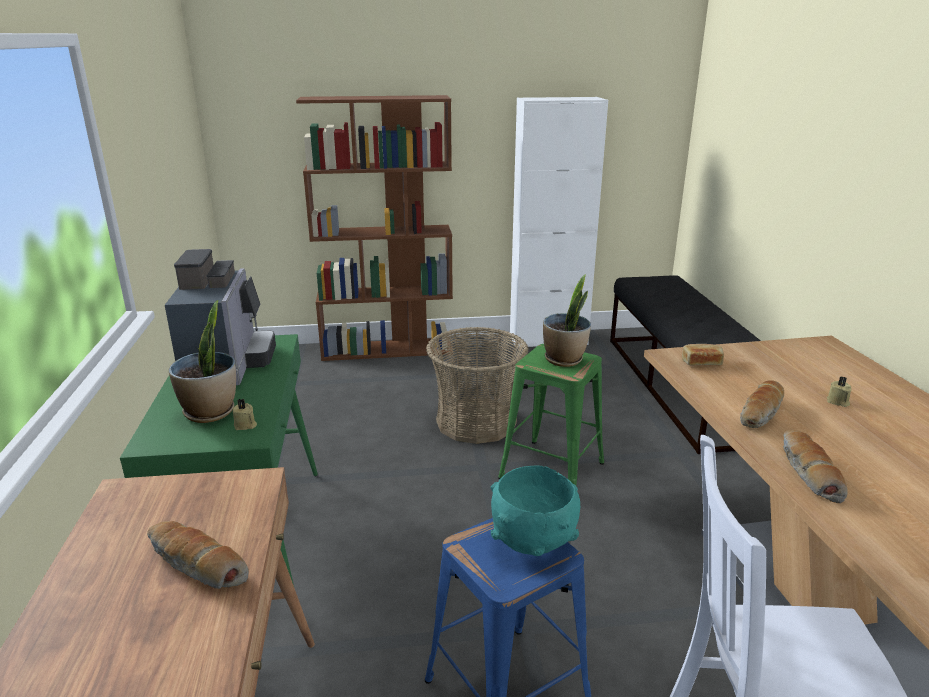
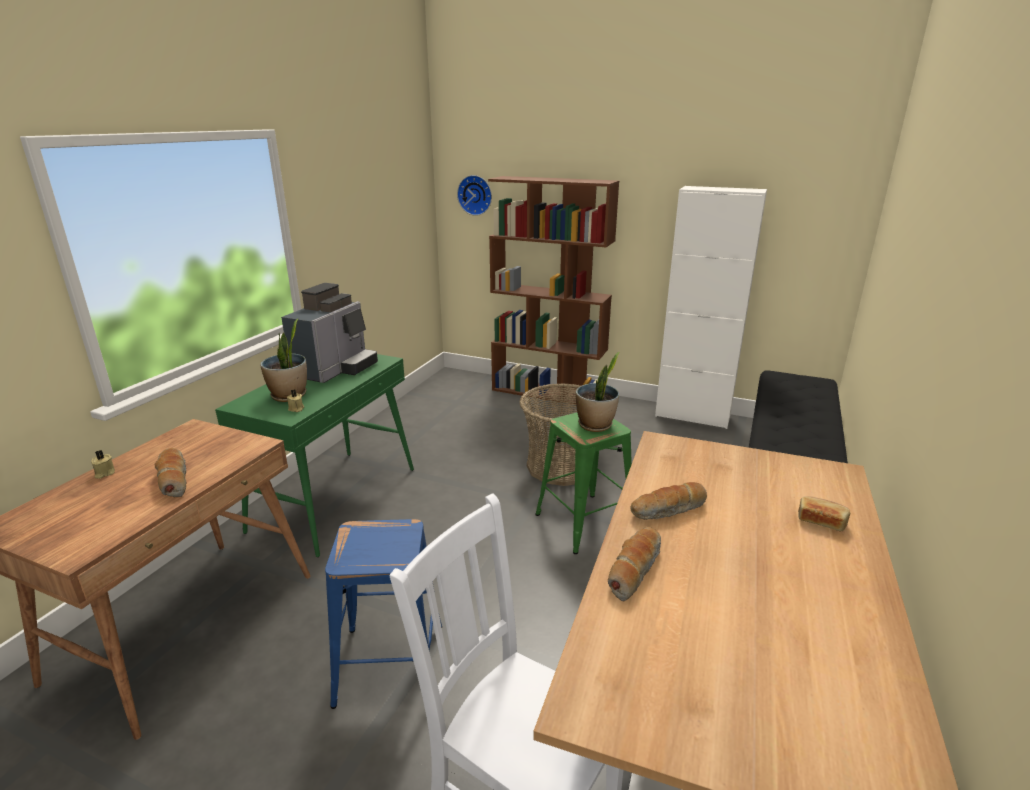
camera: 30 degrees right, 0 degrees up
(261, 122) = (475, 195): none -> wall clock
(533, 543) = (395, 545): turquoise bowl -> none
(701, 362) = (679, 454): bread -> bread (821, 521)
(837, 402) = (764, 524): beige candle -> beige candle (104, 473)

